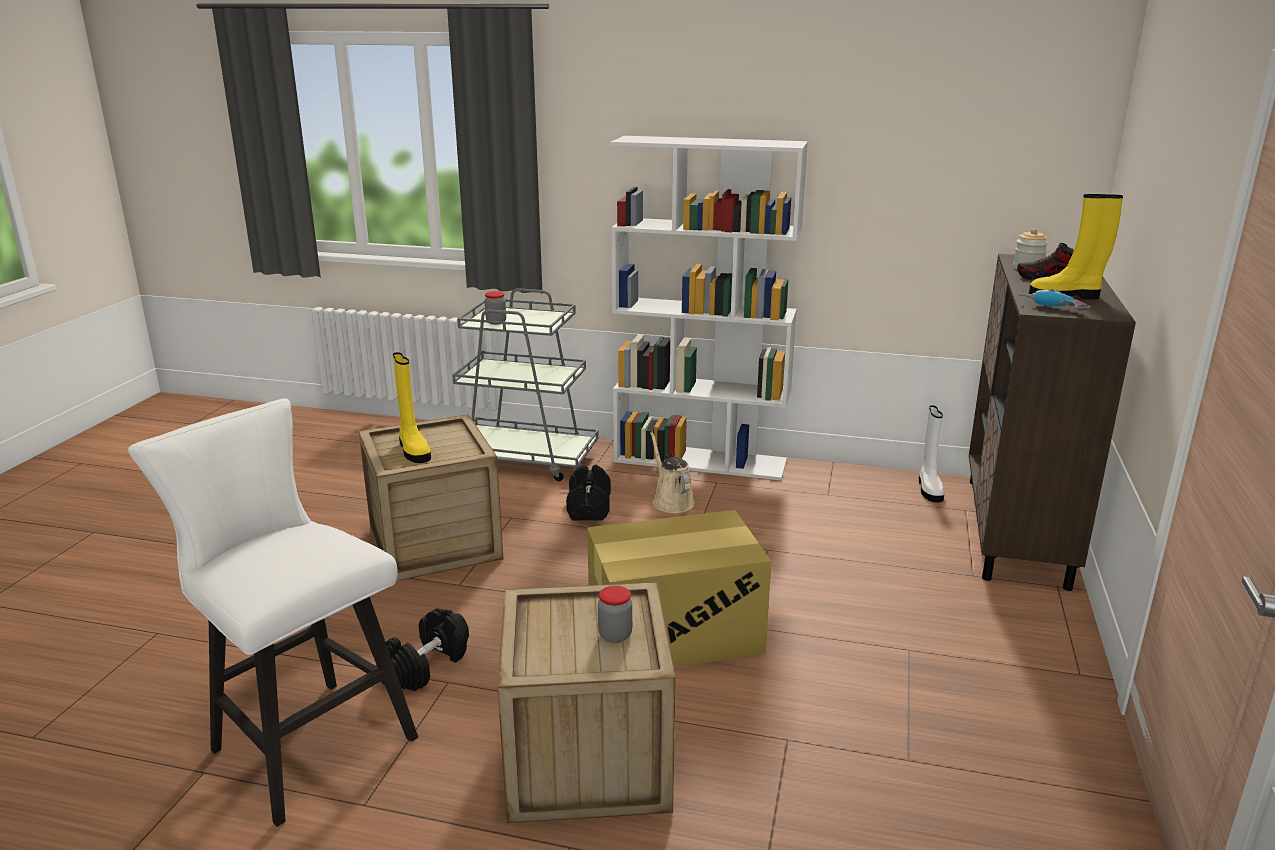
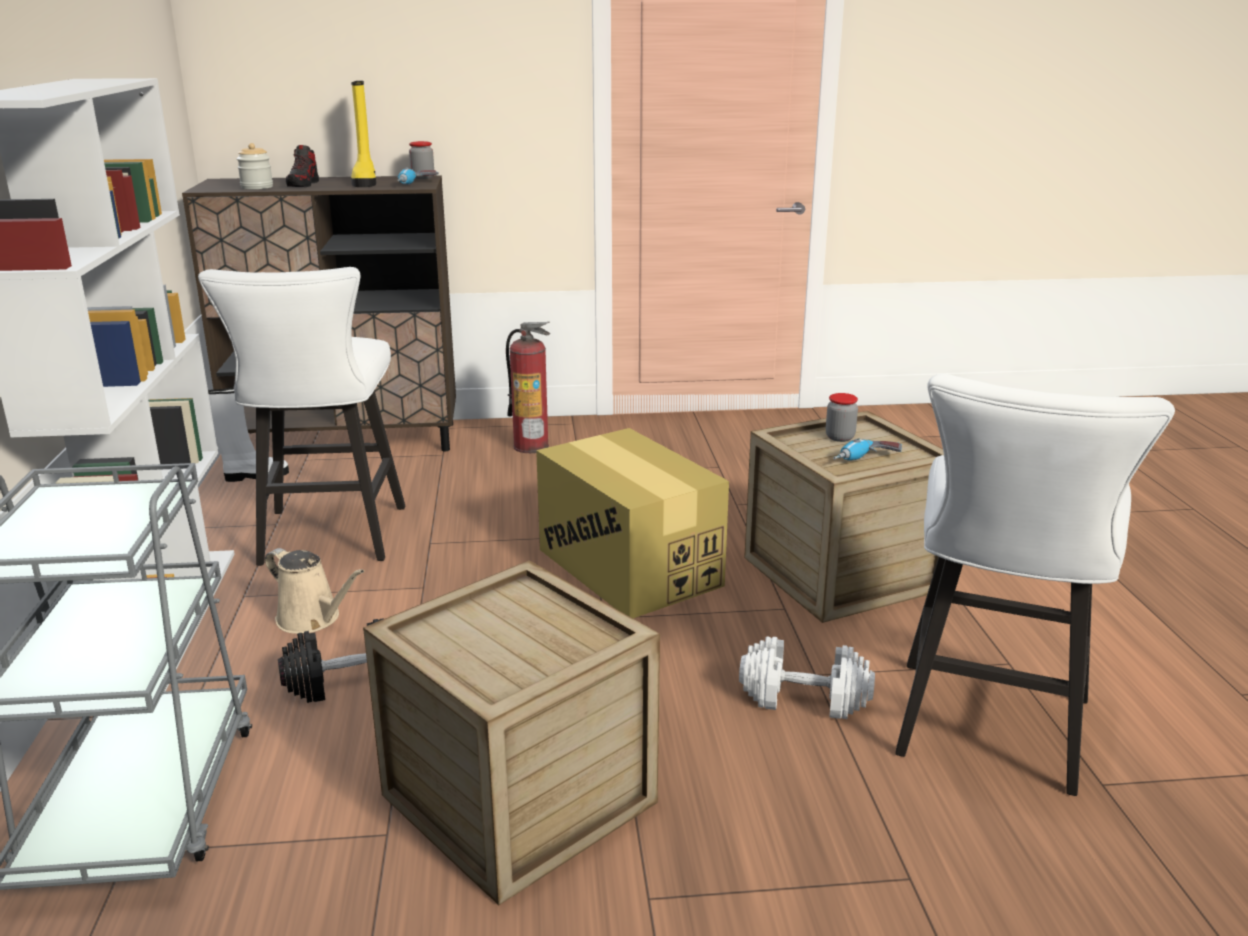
camera: 110 degrees left, 0 degrees up
(413, 450) = (535, 641): yellow boot -> none
(425, 666) = (805, 698): black dumbbell -> white dumbbell
(496, 322) = (103, 541): jar -> jar (422, 177)
(546, 630) = (865, 460): none -> power drill
(671, 501) = (312, 619): beige watering can -> beige watering can turned 105 degrees counterclockwise
(789, 511) = (329, 540): none -> white stool
(994, 630) = (531, 446): none -> fire extinguisher

